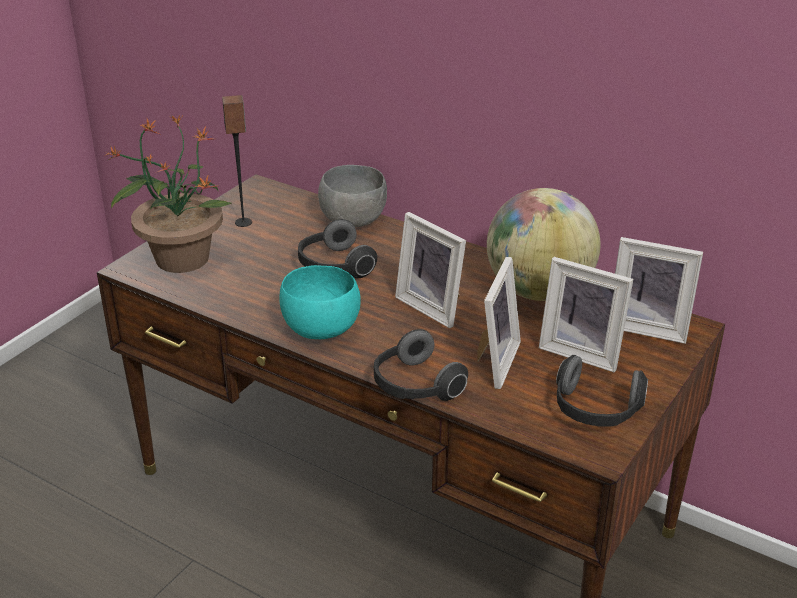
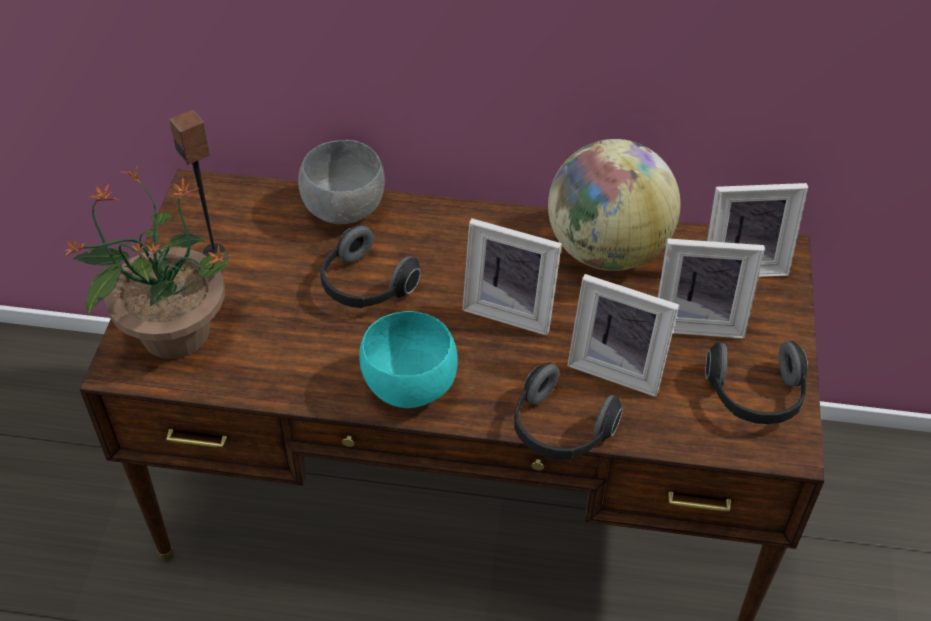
camera: 25 degrees left, 15 degrees up
(492, 362) = (618, 367): picture frame -> picture frame turned 120 degrees clockwise

